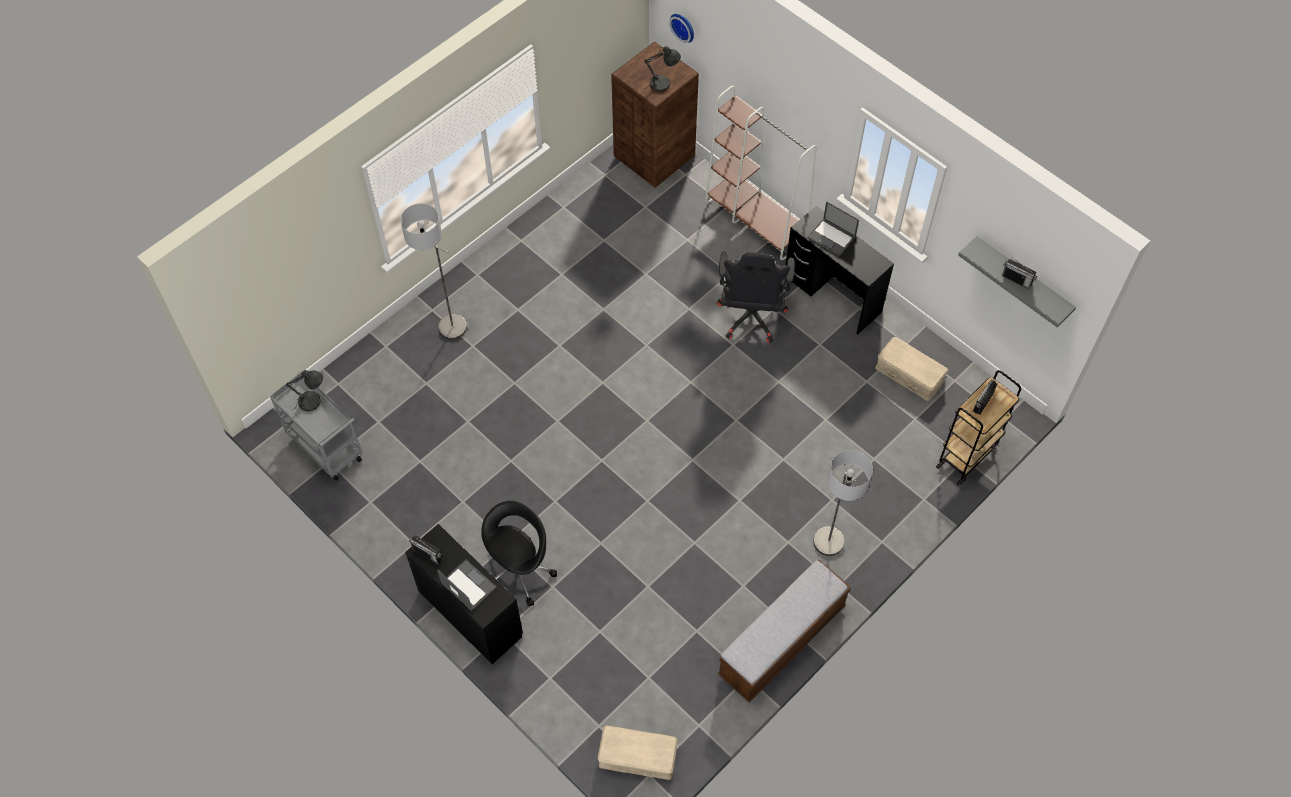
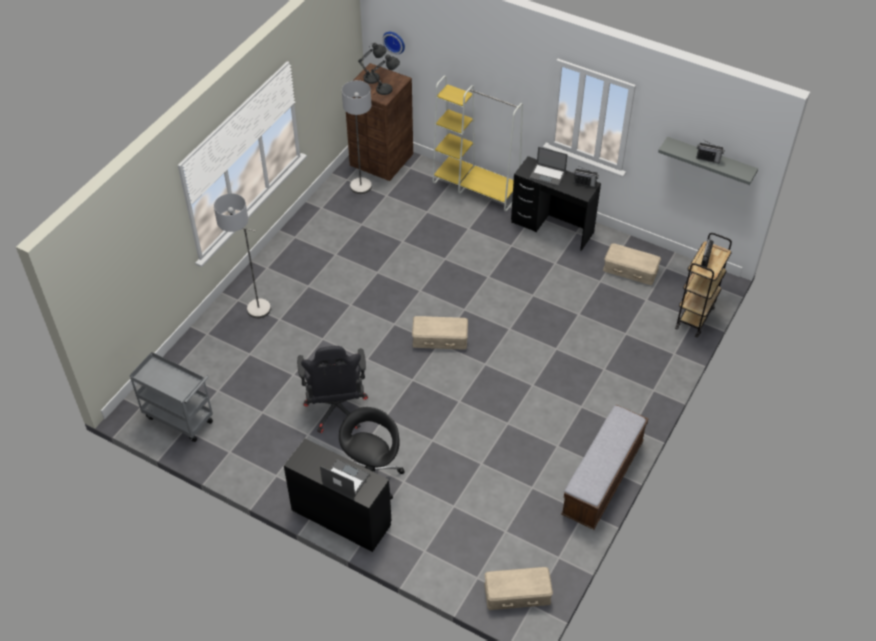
camera: 15 degrees left, 10 degrees down
(312, 402) = (166, 373): grey table lamp -> grey table lamp (374, 78)
(427, 554) = (303, 462): radio -> radio (584, 183)
(650, 413) = (440, 337): none -> beige storage box
(751, 315) = (495, 253): black office chair -> black office chair (336, 408)
(756, 222) = (476, 189): brown clothes rack -> yellow clothes rack
(829, 550) = (615, 405): grey floor lamp -> grey floor lamp (362, 191)

